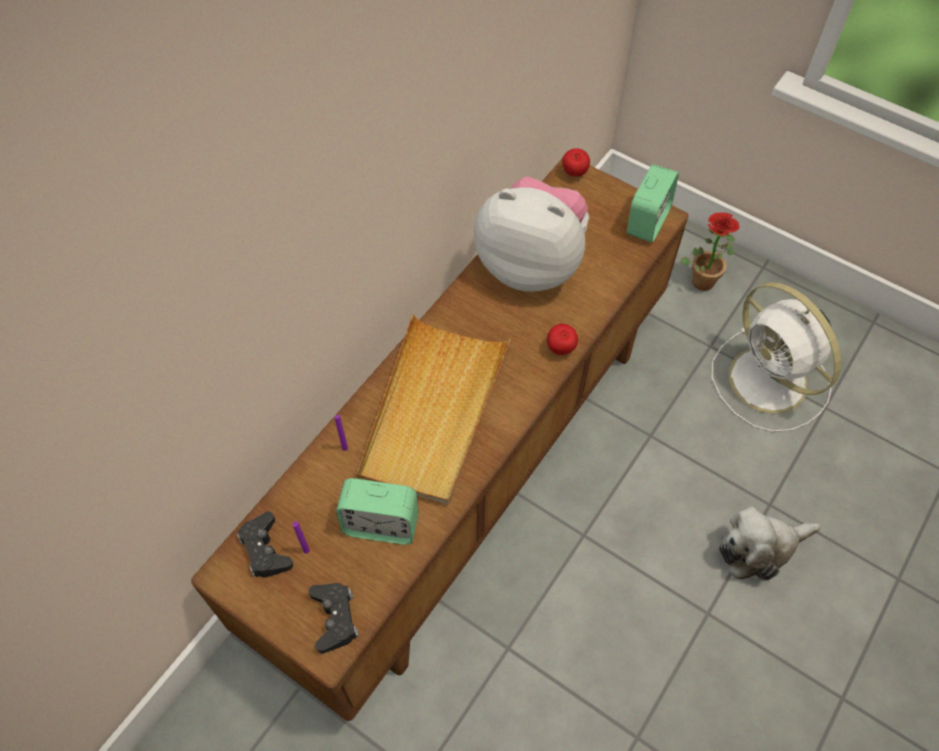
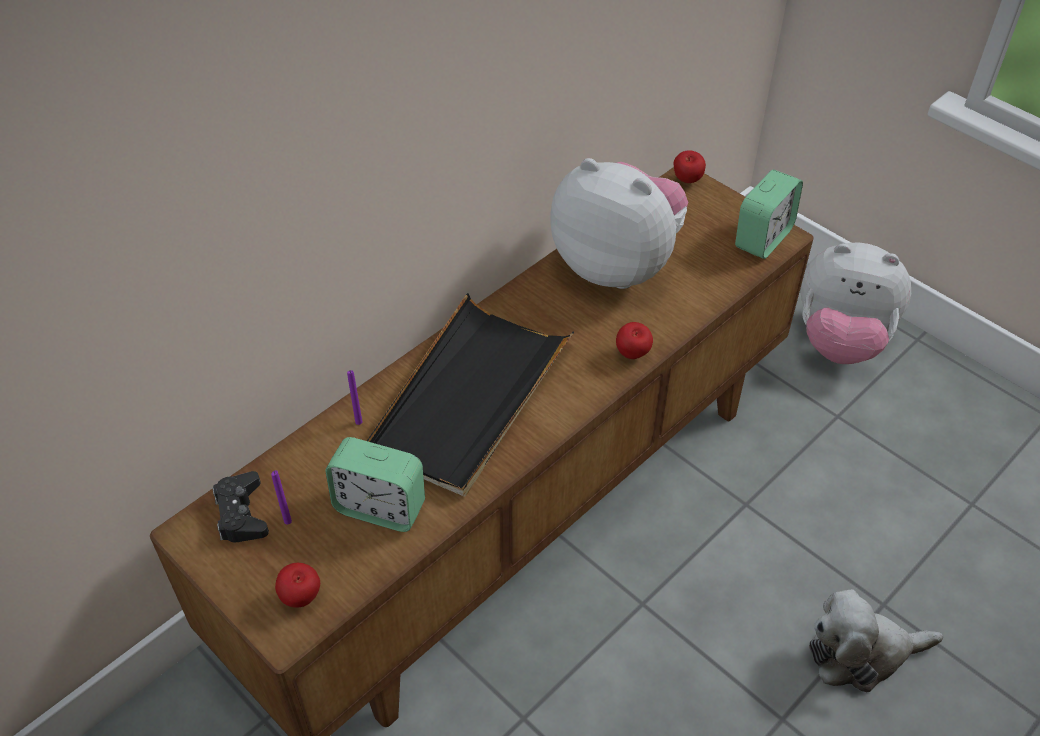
camera: 10 degrees right, 10 degrees down
(334, 618) = (301, 598): black game controller -> apple
(433, 411) = (469, 399): beige tray -> black tray
(702, 277) = (840, 341): potted plant -> plush toy
(770, 382) = (906, 466): white fan -> none

